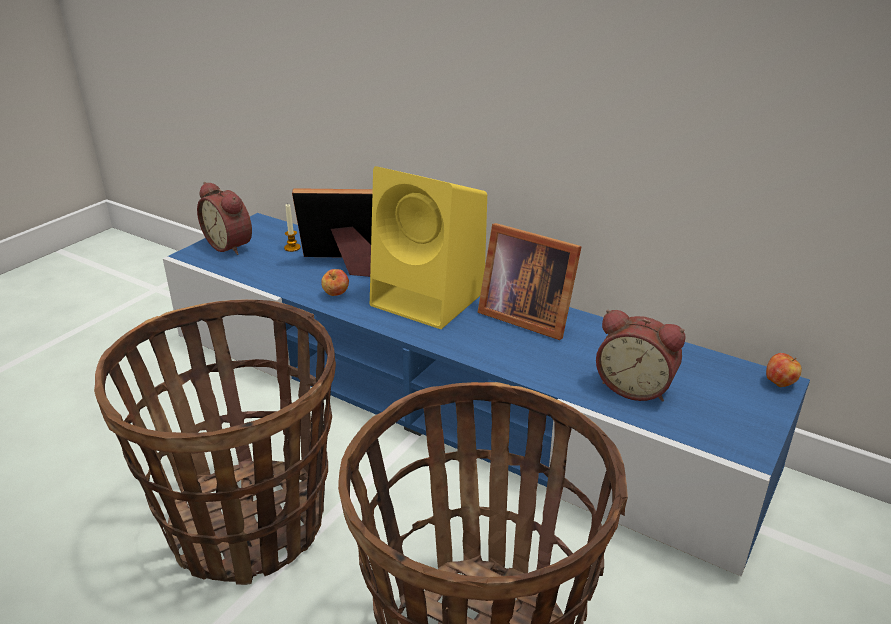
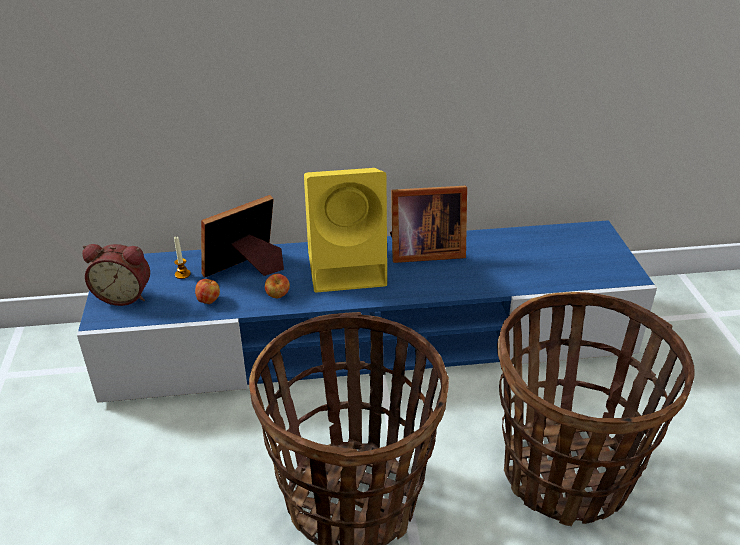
camera: 40 degrees left, 5 degrees up
(635, 387) = (540, 267): alarm clock -> none
(779, 383) = (599, 229): apple -> apple (208, 300)

